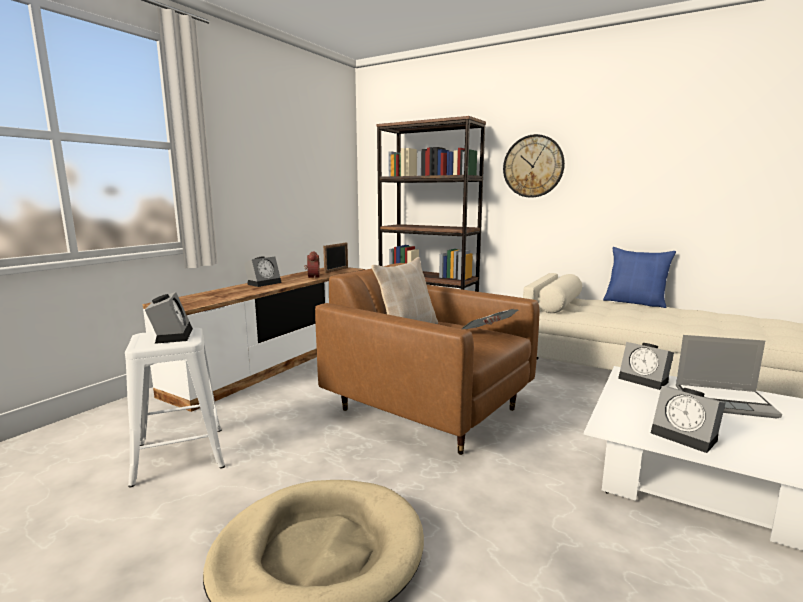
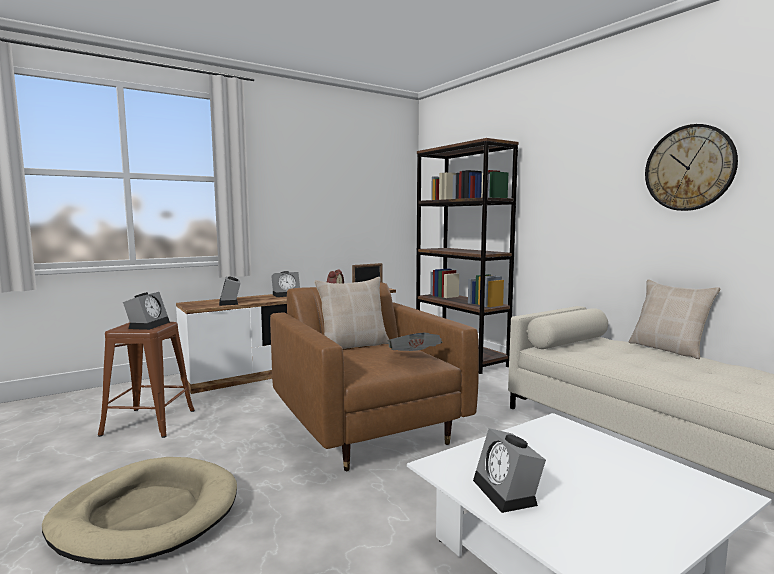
camera: 25 degrees right, 5 degrees down
(180, 455) = (149, 422): white stool -> brown stool
(533, 166) = (564, 186): wall clock -> wall clock (689, 168)
(635, 302) = (668, 349): blue pillow -> beige pillow
(645, 380) = (564, 432): alarm clock -> alarm clock (230, 303)
(724, 401) = (626, 472): laptop -> none

